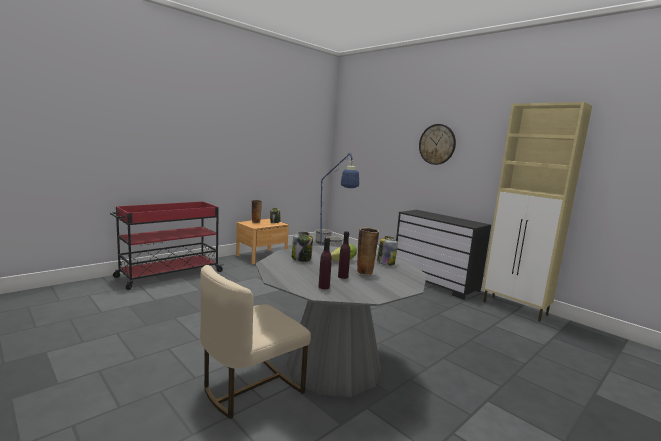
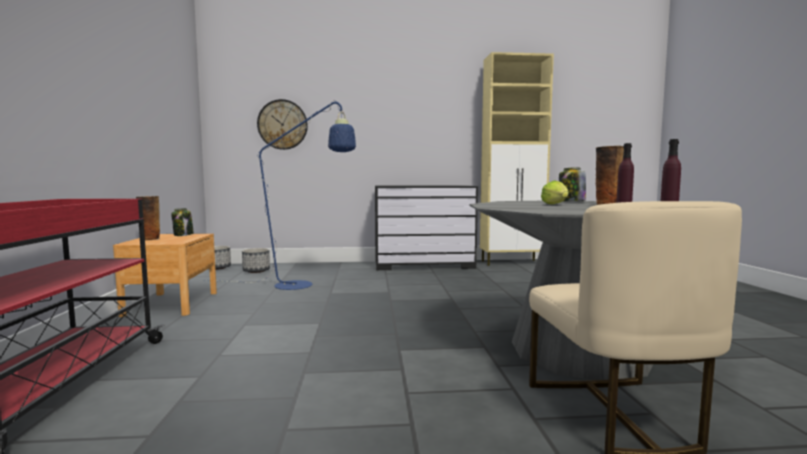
camera: 50 degrees left, 5 degrees down
(301, 259) = (535, 207): jar -> none
(437, 144) = (389, 102): wall clock -> wall clock (282, 124)

